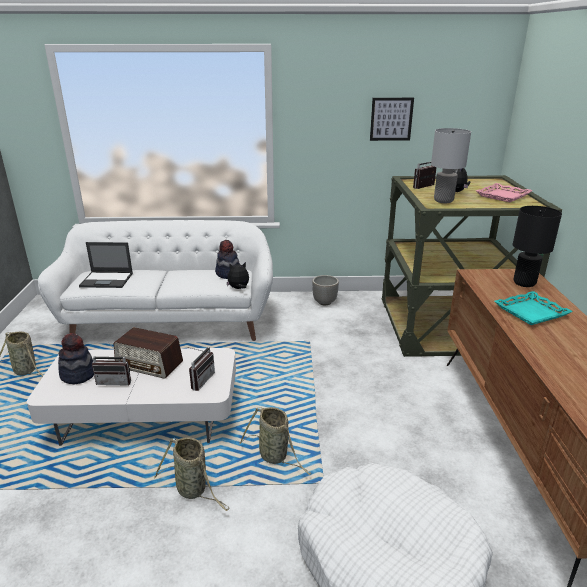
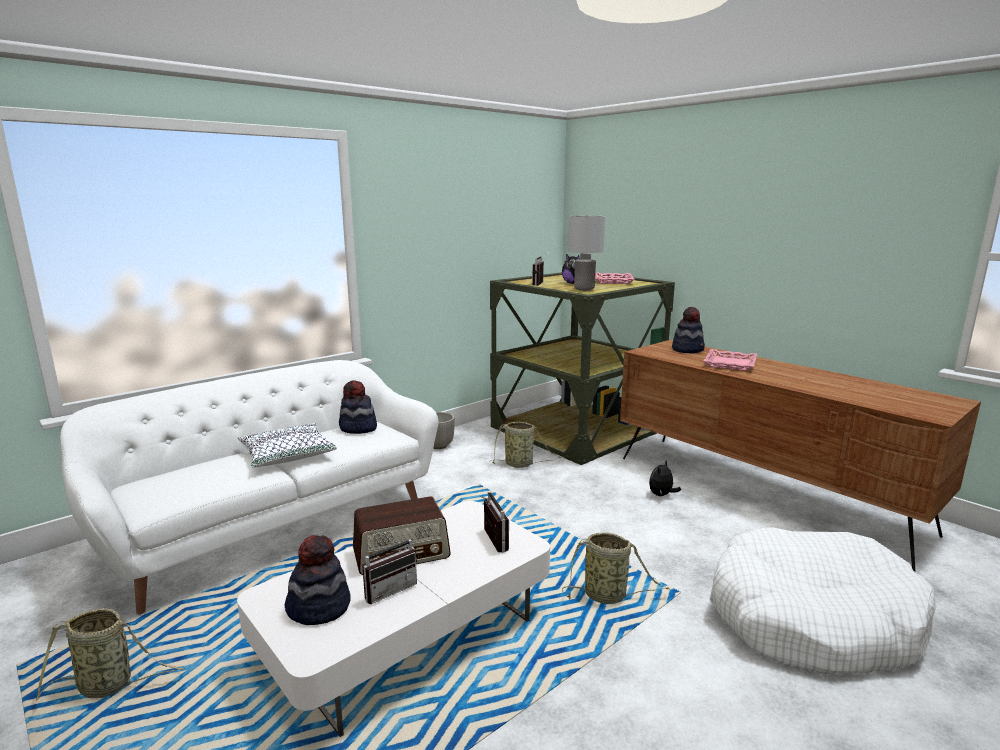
camera: 40 degrees left, 10 degrees down
(107, 280) = (190, 482): laptop -> none
(169, 279) = (287, 455): none -> white pillow
(193, 490) = (584, 672): basket -> basket (521, 464)
(239, 288) = (397, 438): plush toy -> plush toy (661, 495)
(391, 119) = (472, 220): picture -> none
(524, 284) = (688, 349): black table lamp -> hat
(531, 312) = (730, 364): turquoise tray -> pink tray

